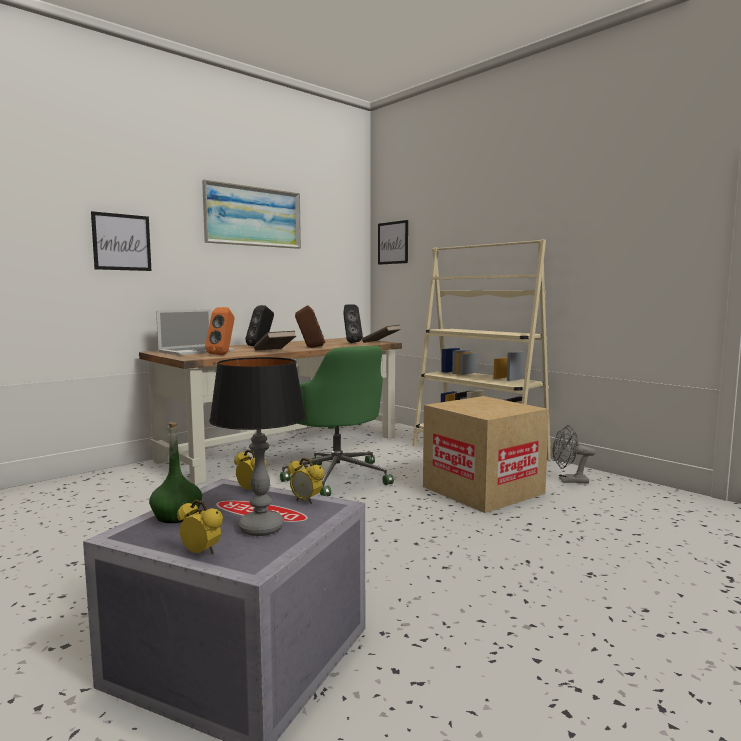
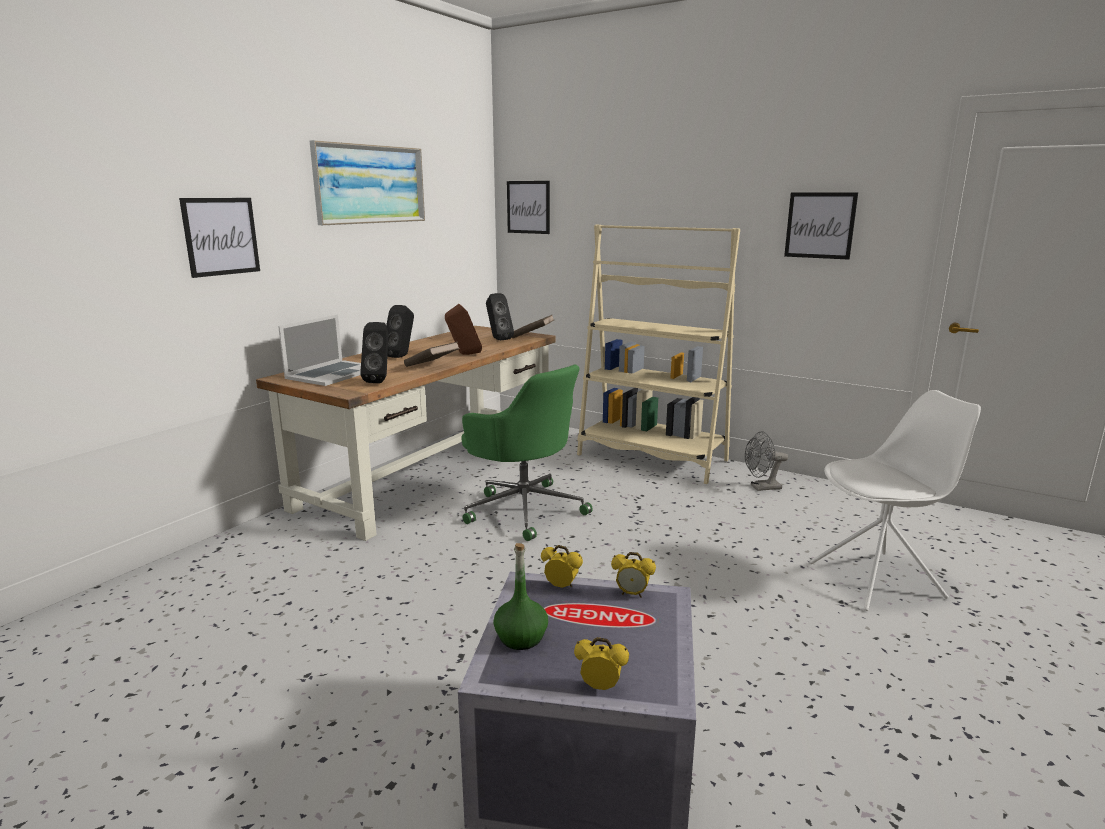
camera: 15 degrees left, 10 degrees up
(223, 355) = (380, 381): orange speaker -> black speaker
(261, 528) = (624, 641): table lamp -> none
(483, 490) = (687, 510): cardboard box -> none
(622, 235) = (820, 225): none -> picture
(643, 561) = (878, 580): none -> white chair

